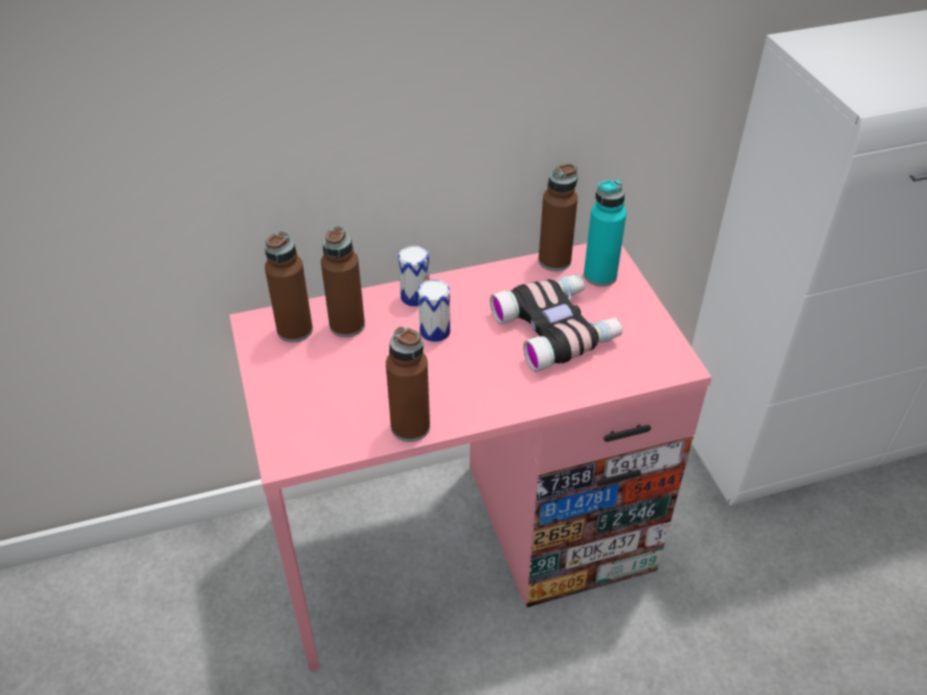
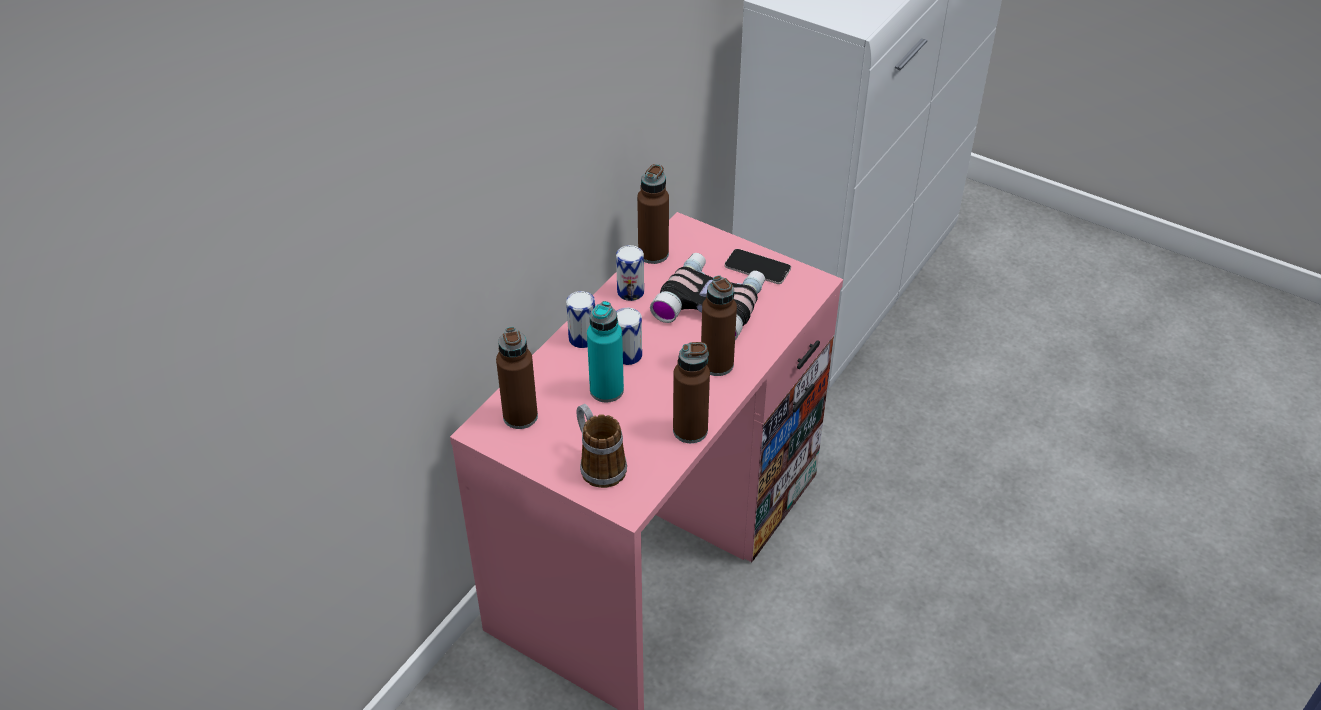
camera: 40 degrees left, 0 degrees up
(304, 406) = (598, 464): none -> mug
(347, 325) = (556, 389): brown bottle -> brown bottle (717, 364)
(498, 281) = (630, 292): none -> can
(600, 276) = (697, 248): turquoise bottle -> turquoise bottle (606, 390)
(636, 321) = (757, 267): none -> phone

